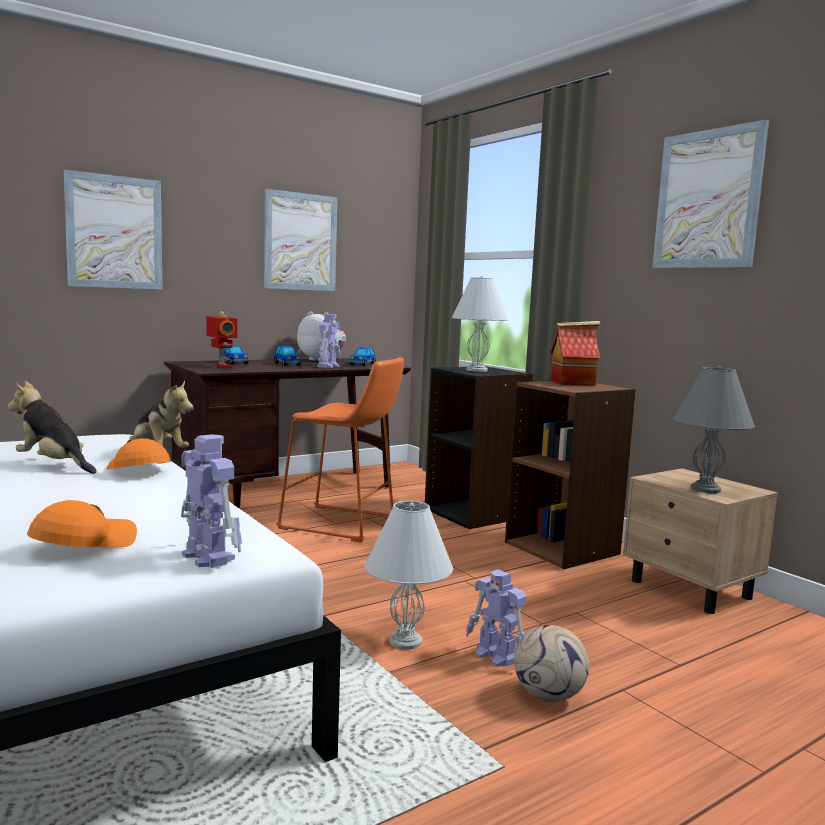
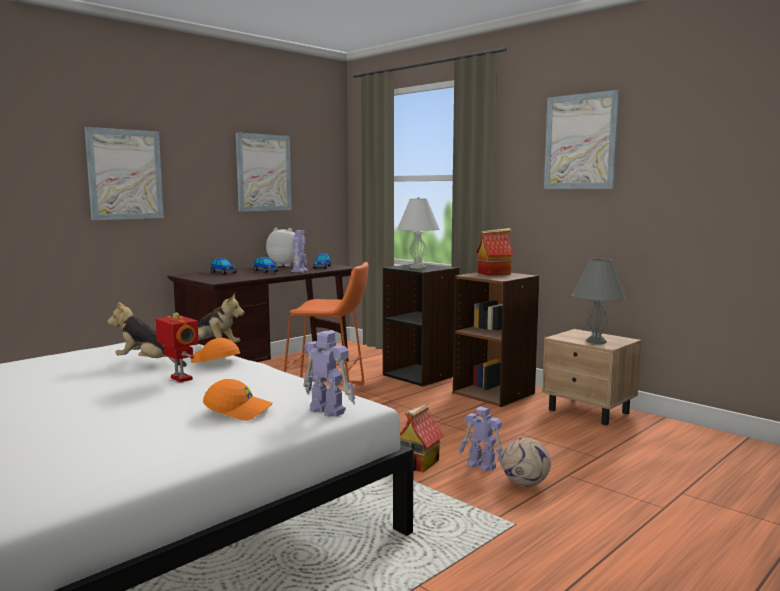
camera: 10 degrees left, 0 degrees up
(84, 543) = (239, 410): orange cap -> orange cap turned 75 degrees clockwise
(222, 367) = (220, 277): toy robot -> toy robot (180, 379)
(406, 641) = (418, 463): white table lamp -> toy house

